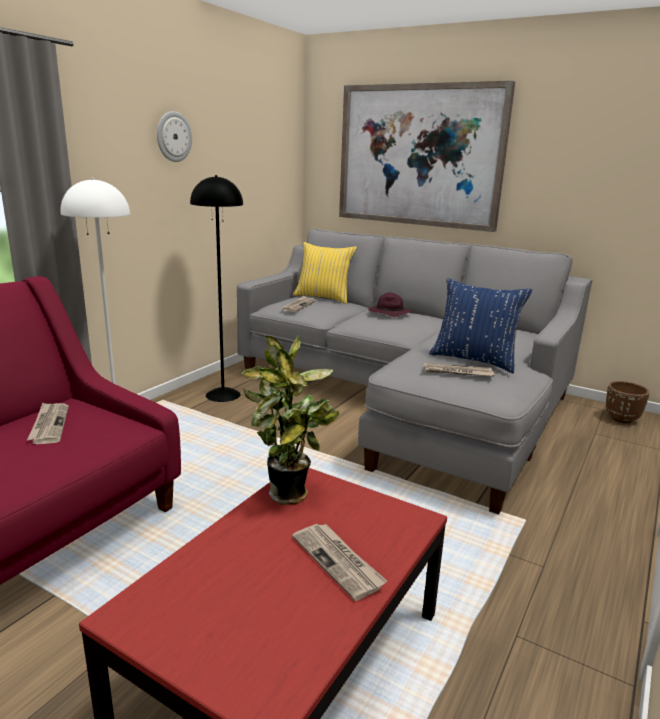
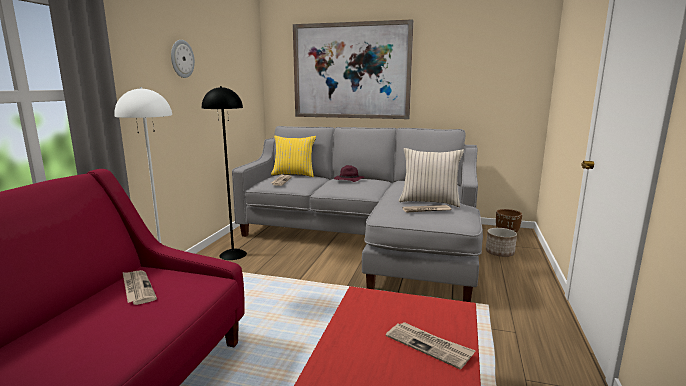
camera: 15 degrees left, 5 degrees down
(290, 497) = (363, 309): potted plant -> none
(474, 360) = (429, 202): blue pillow -> beige pillow
(591, 447) = (500, 253): none -> planter

